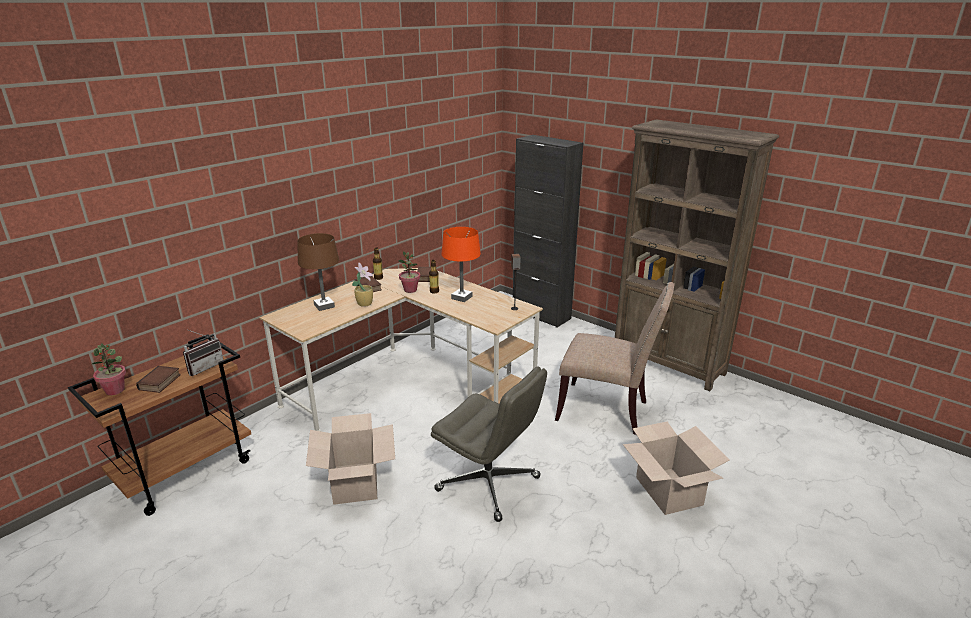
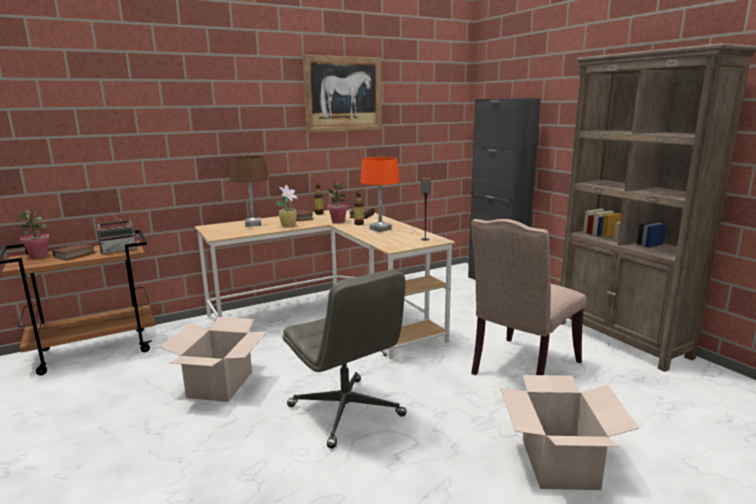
camera: 20 degrees right, 10 degrees down
(389, 146) = (343, 94): none -> picture
(606, 410) = (522, 369): beige chair -> beige chair turned 90 degrees clockwise

